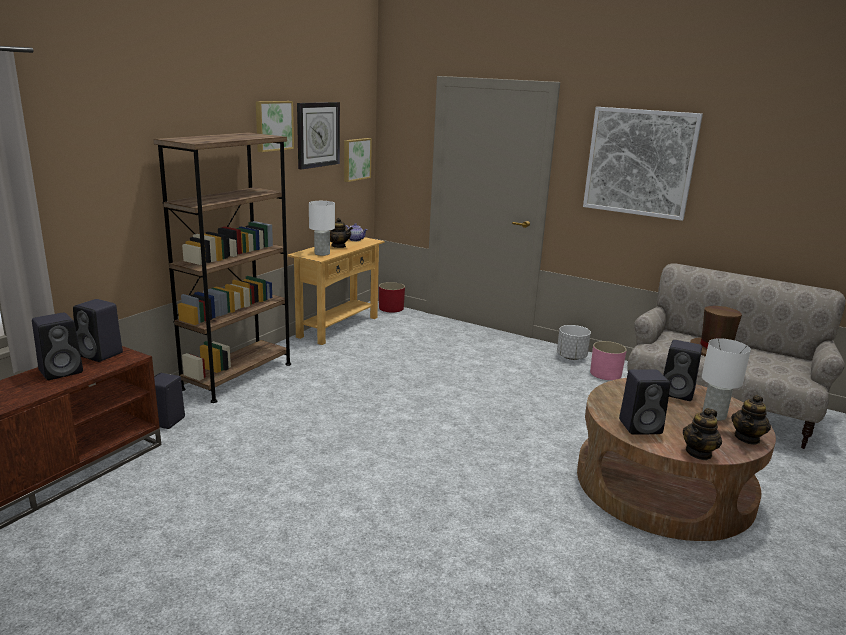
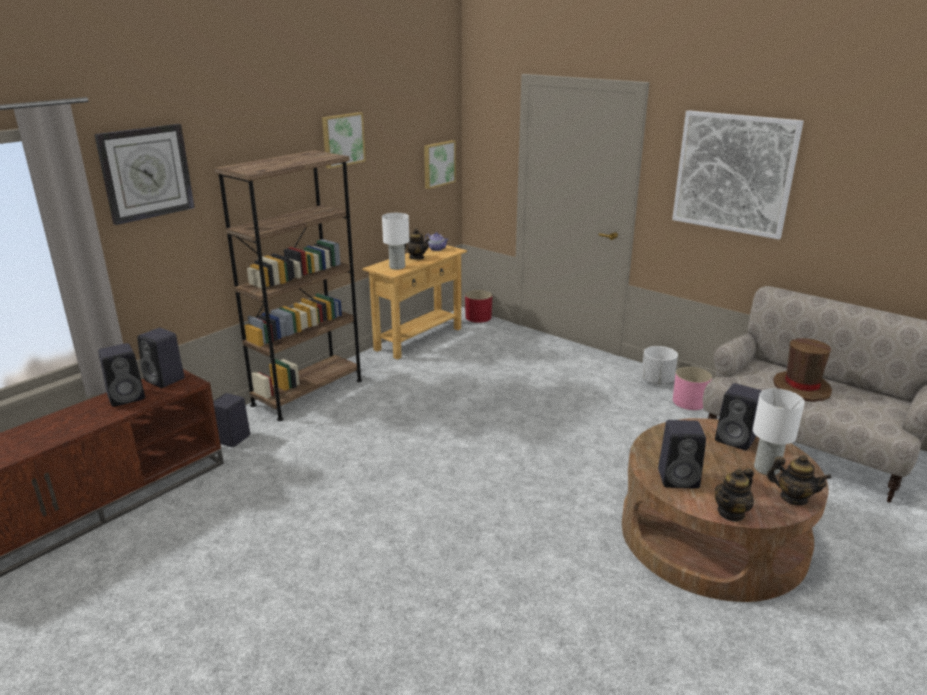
camera: 10 degrees right, 5 degrees up
(318, 134) = (393, 143): wall clock -> wall clock (146, 173)
(747, 438) = (793, 498): teapot -> teapot turned 105 degrees counterclockwise

